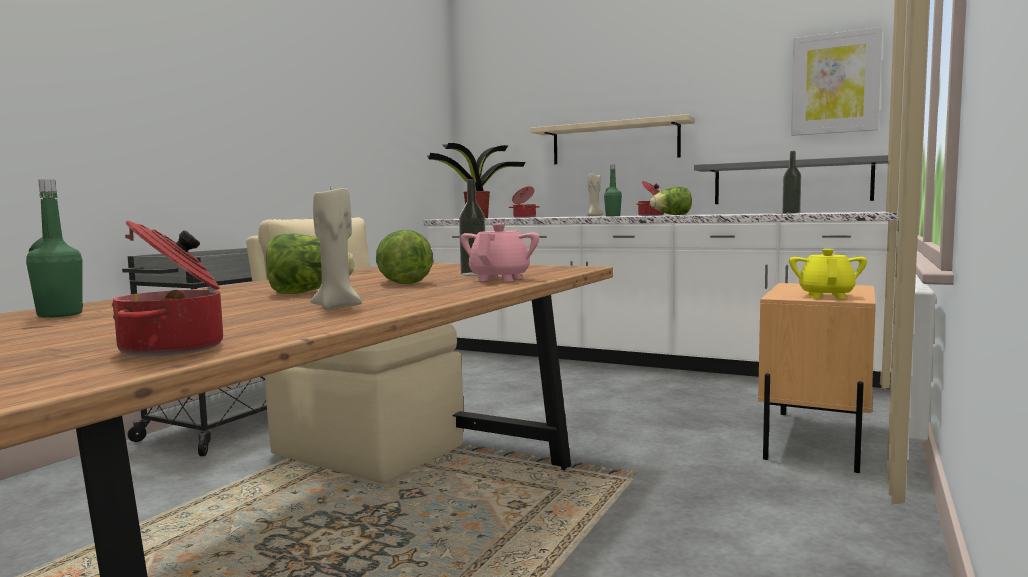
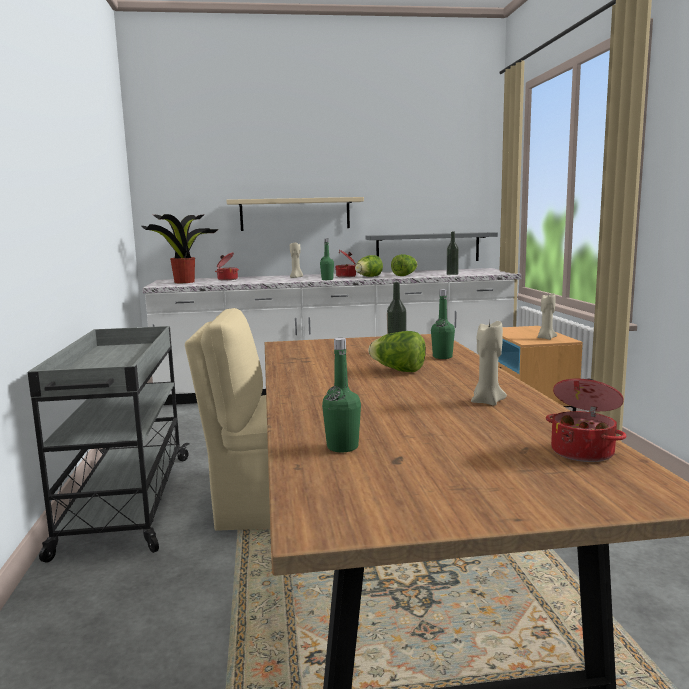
camera: 35 degrees left, 5 degrees up
(308, 292) = (389, 391): lettuce -> lettuce (405, 275)
(500, 279) = (442, 357): pink teapot -> green bottle
(826, 296) = (546, 338): yellow teapot -> beige candle
(835, 83) = (454, 180): picture -> none

